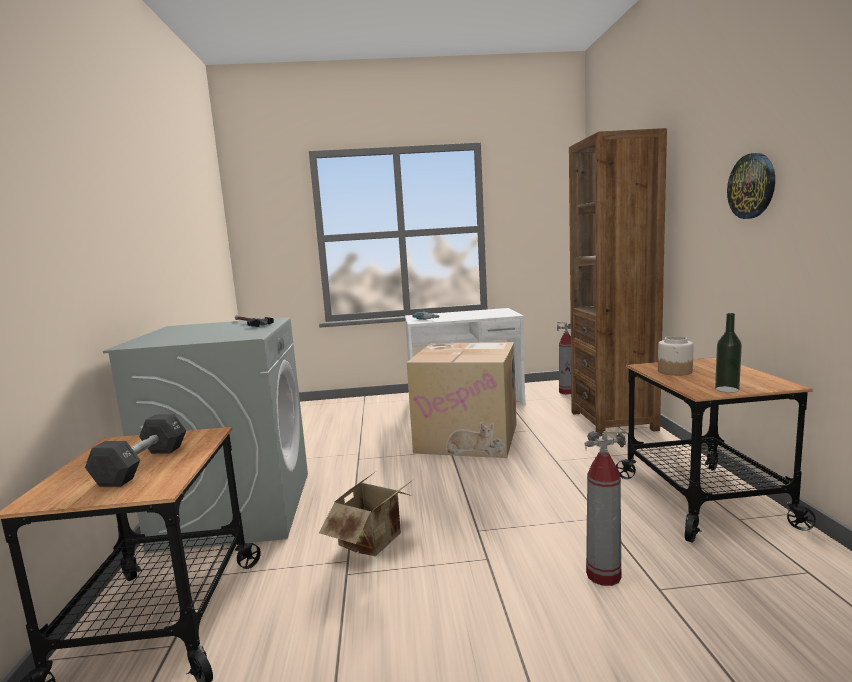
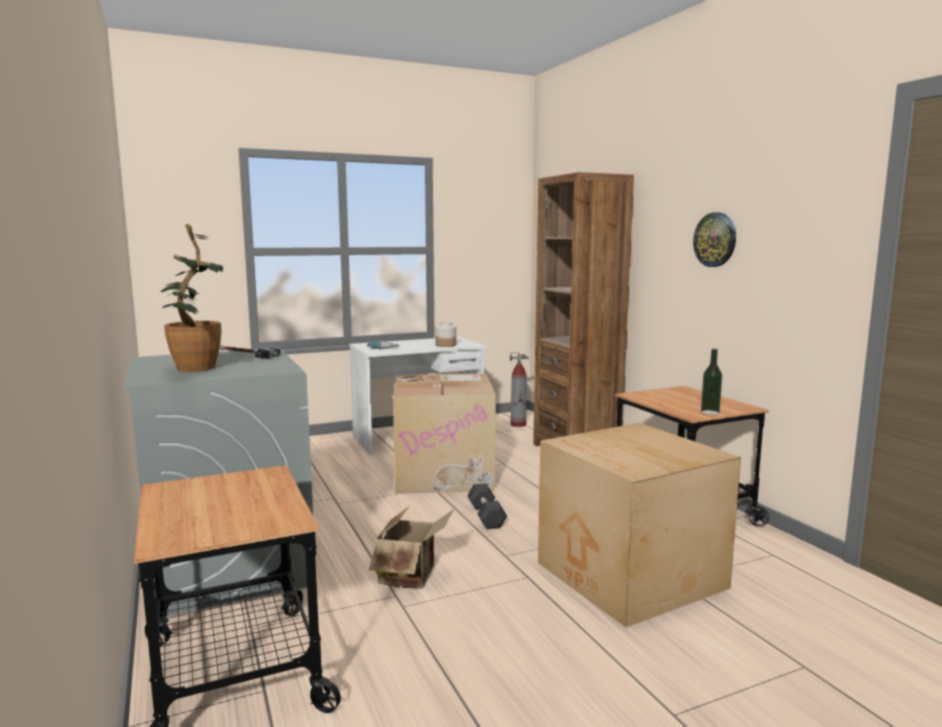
camera: 20 degrees left, 0 degrees up
(142, 465) = (238, 504): black dumbbell -> black dumbbell (486, 516)
(182, 336) = (192, 370): none -> potted plant
(603, 575) = (630, 576): fire extinguisher -> cardboard box
(675, 371) = (660, 399): jar -> jar (446, 345)

